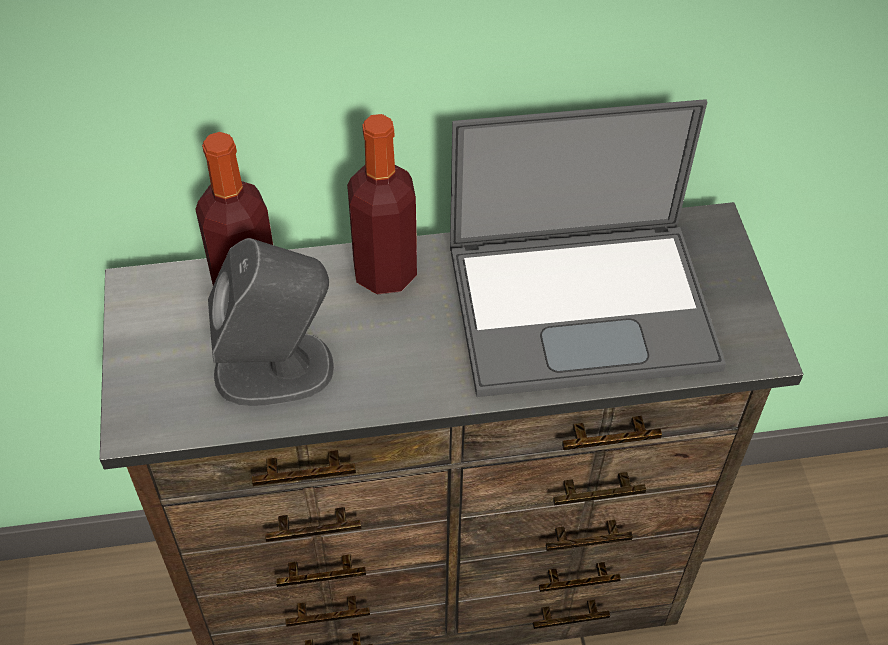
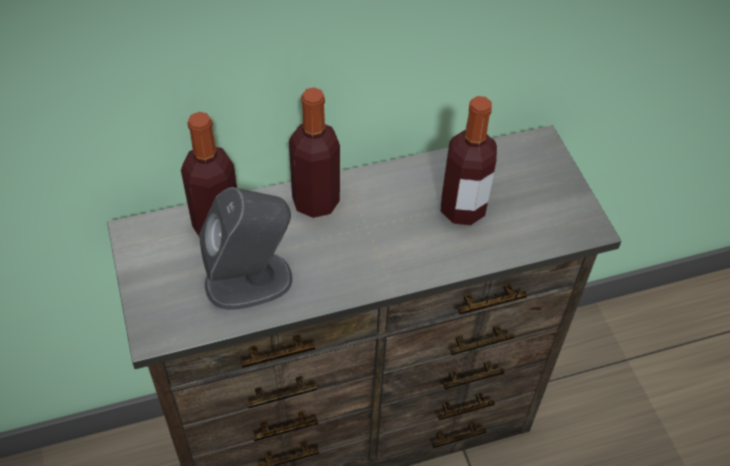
camera: 10 degrees left, 0 degrees up
(584, 305) = (462, 209): laptop -> bottle

